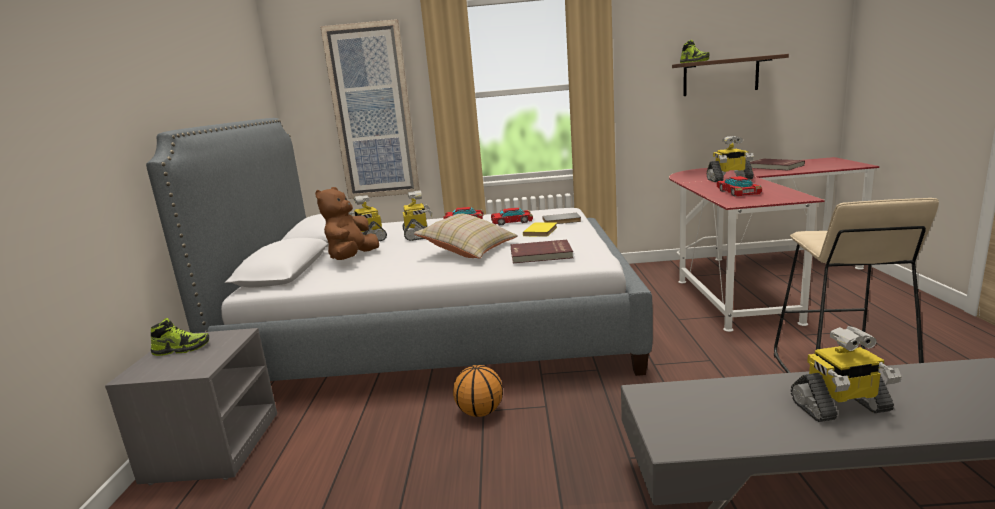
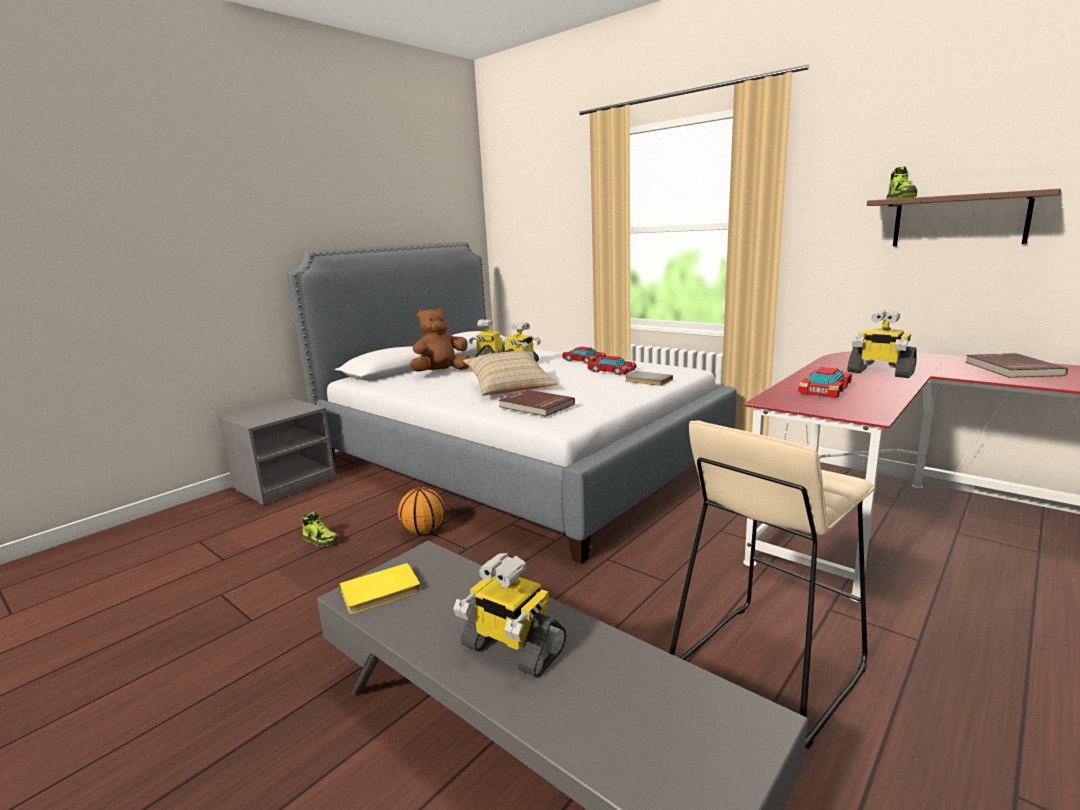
camera: 40 degrees right, 0 degrees up
(182, 349) = (275, 408): shoe -> shoe (321, 540)
(373, 112) = (551, 242): picture -> none
(542, 231) = (604, 386): yellow book -> yellow book (381, 592)

